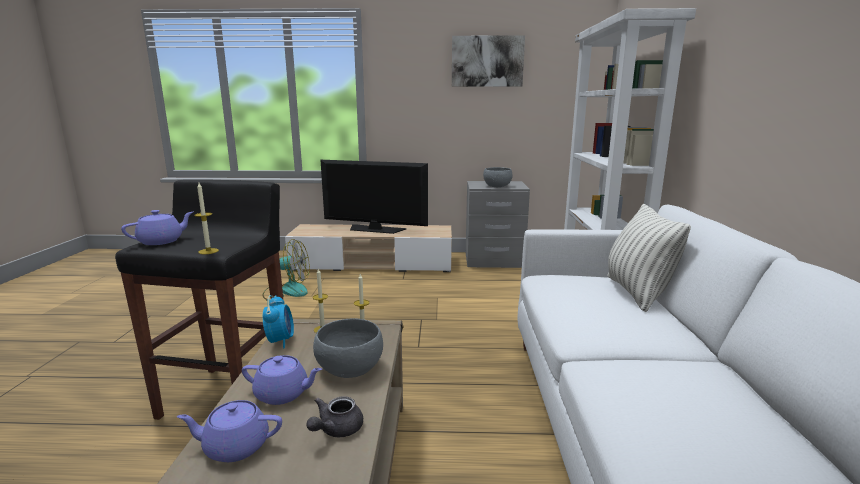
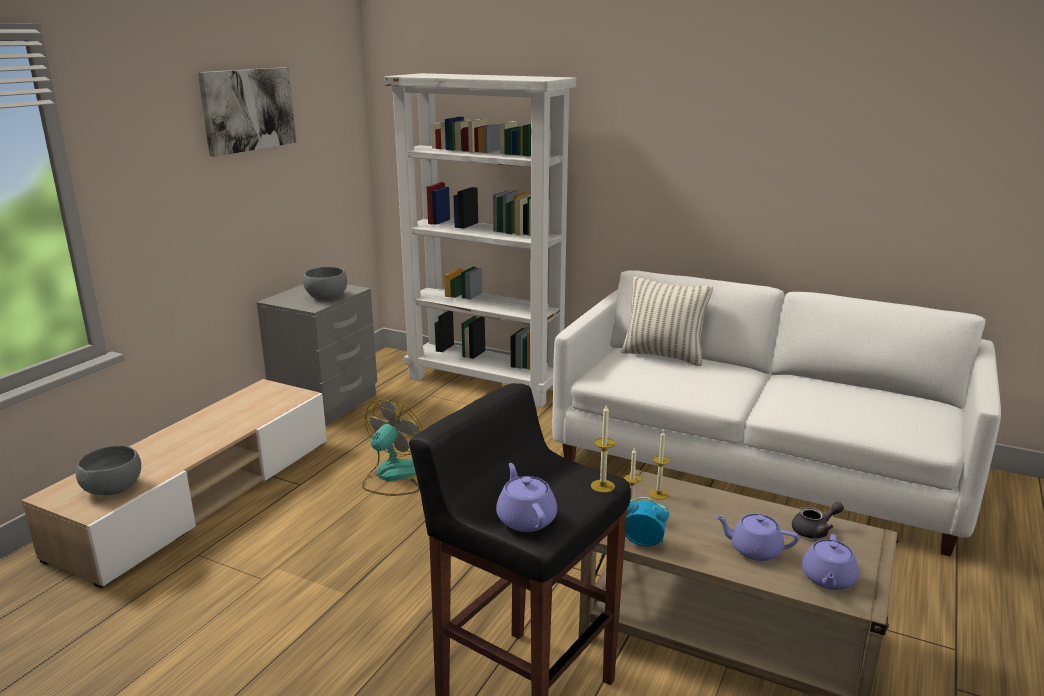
camera: 65 degrees left, 5 degrees up
(283, 394) = (754, 550): purple teapot -> purple teapot turned 105 degrees counterclockwise
(287, 291) = (208, 603): fan -> fan (392, 476)
(336, 430) = (815, 530): grey teapot -> grey teapot turned 75 degrees counterclockwise
(349, 368) = (721, 511): grey bowl -> grey bowl (112, 488)
(375, 229) = (190, 435): television -> none

